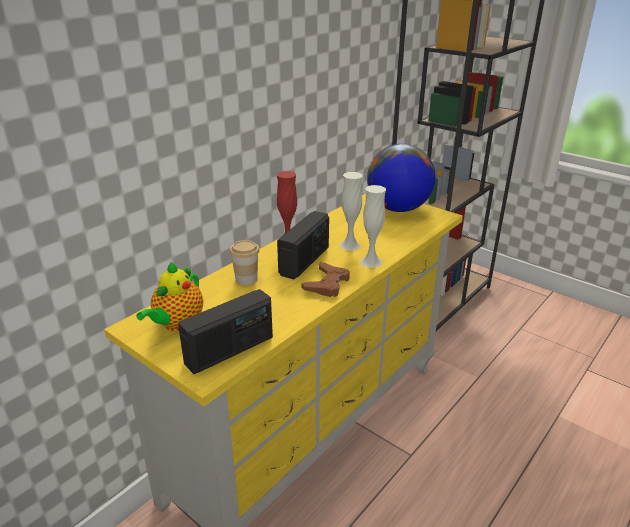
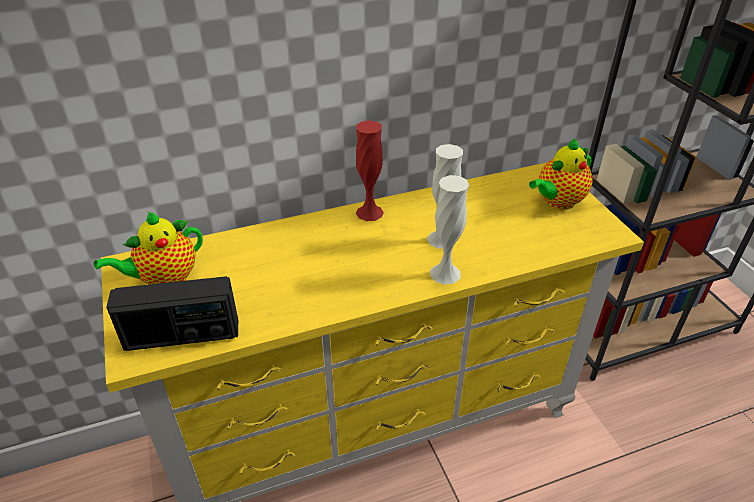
camera: 30 degrees right, 10 degrees up
(246, 279) = (282, 246): cup -> none
(305, 261) = (367, 243): radio -> none
(327, 284) = (362, 287): brown game controller -> none
(398, 208) = (557, 202): globe -> teapot

